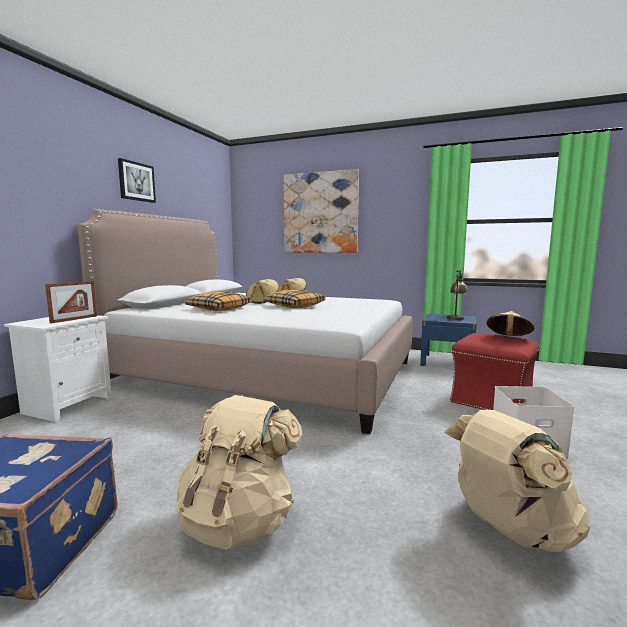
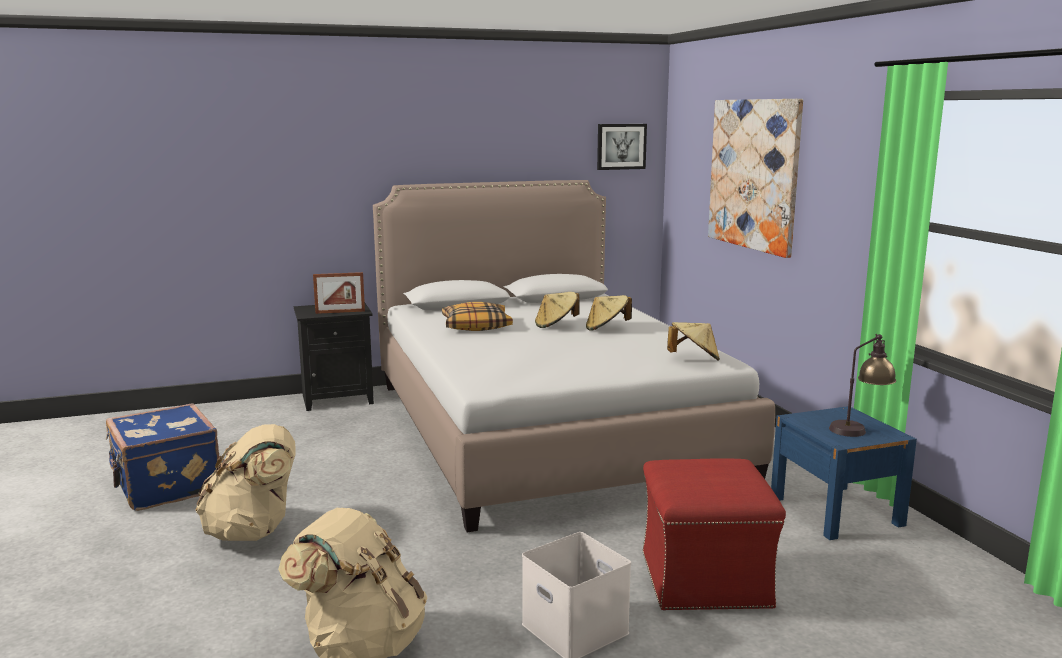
camera: 50 degrees right, 5 degrees up
(68, 405) = (338, 398): white nightstand -> black nightstand
(136, 181) = (466, 140): picture -> picture (621, 146)
(294, 306) = (558, 342): pillow -> none
(508, 338) = (733, 483): beige hat -> beige hat (694, 359)

